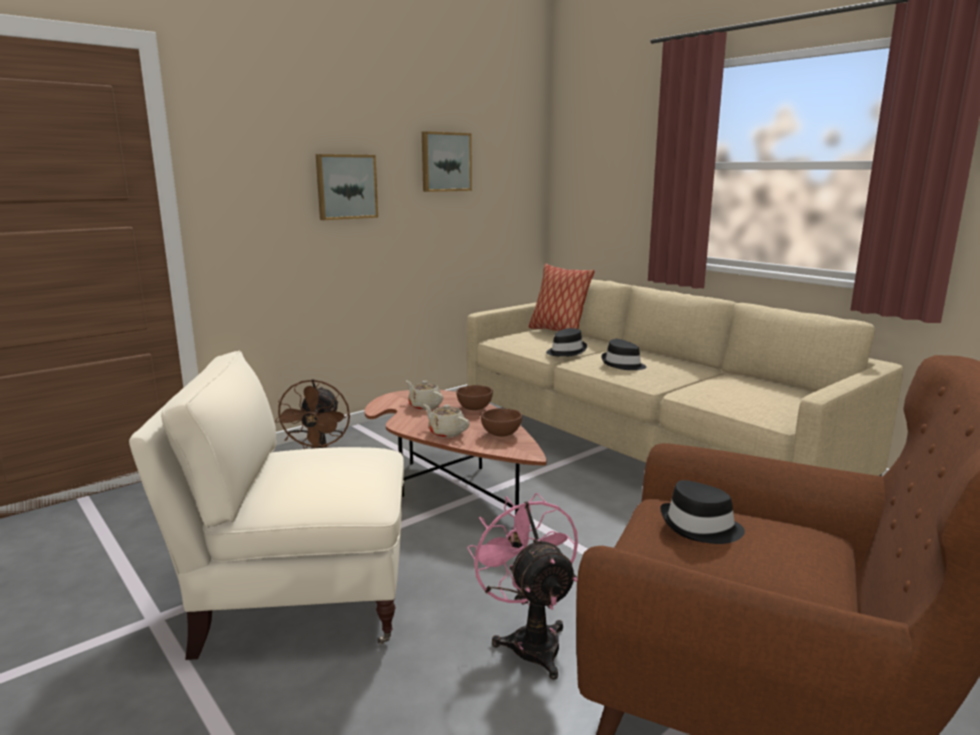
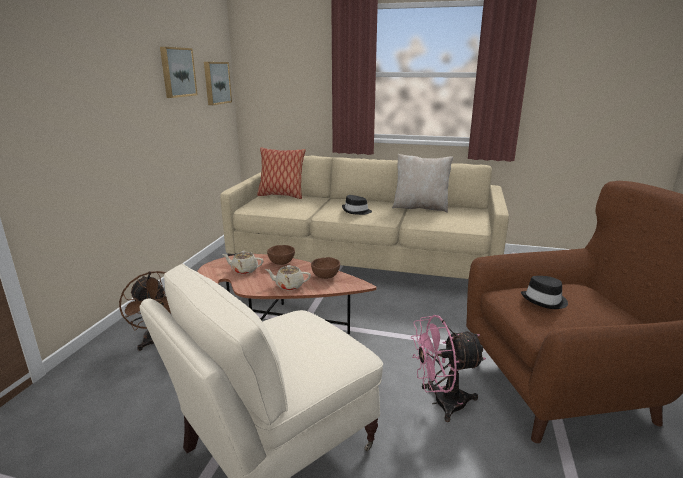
camera: 35 degrees left, 5 degrees up
(346, 187) = (115, 97): picture -> picture (216, 83)
(530, 640) = (441, 403): pink fan -> pink fan turned 45 degrees counterclockwise
(565, 351) = (308, 209): black hat -> none
(731, 377) = (420, 207): none -> beige pillow

